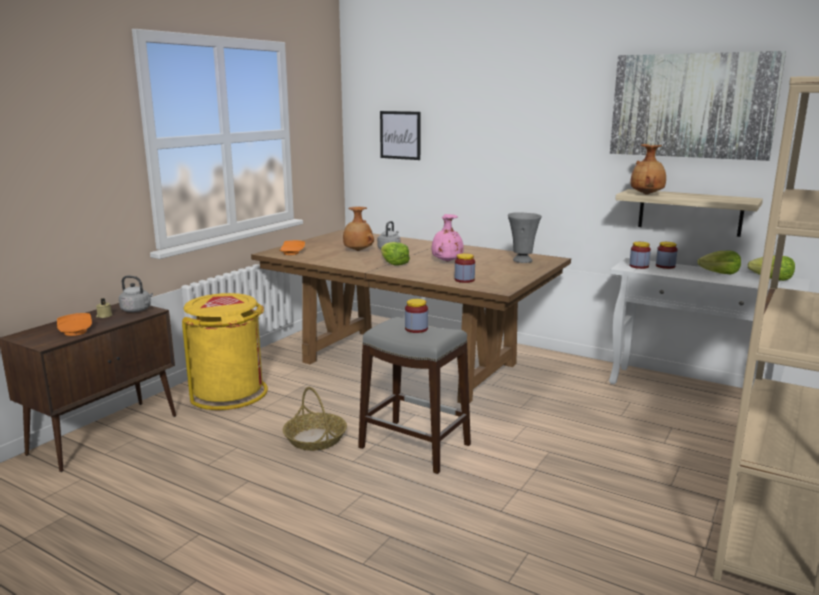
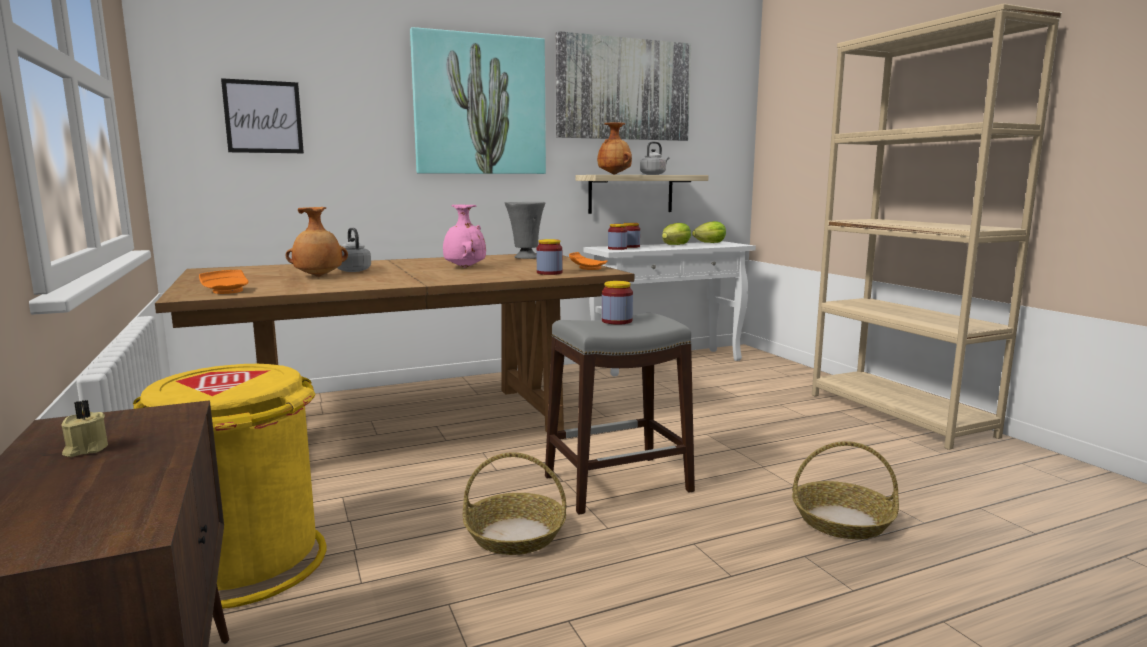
camera: 55 degrees left, 5 degrees down
(76, 331) = (121, 487): orange plate -> orange plate (587, 268)
(137, 310) = (137, 419): grey kettle -> grey kettle (654, 174)
(394, 263) = (420, 276): lettuce -> none
(463, 542) = (842, 521): none -> basket
(543, 125) = (479, 105): none -> picture

